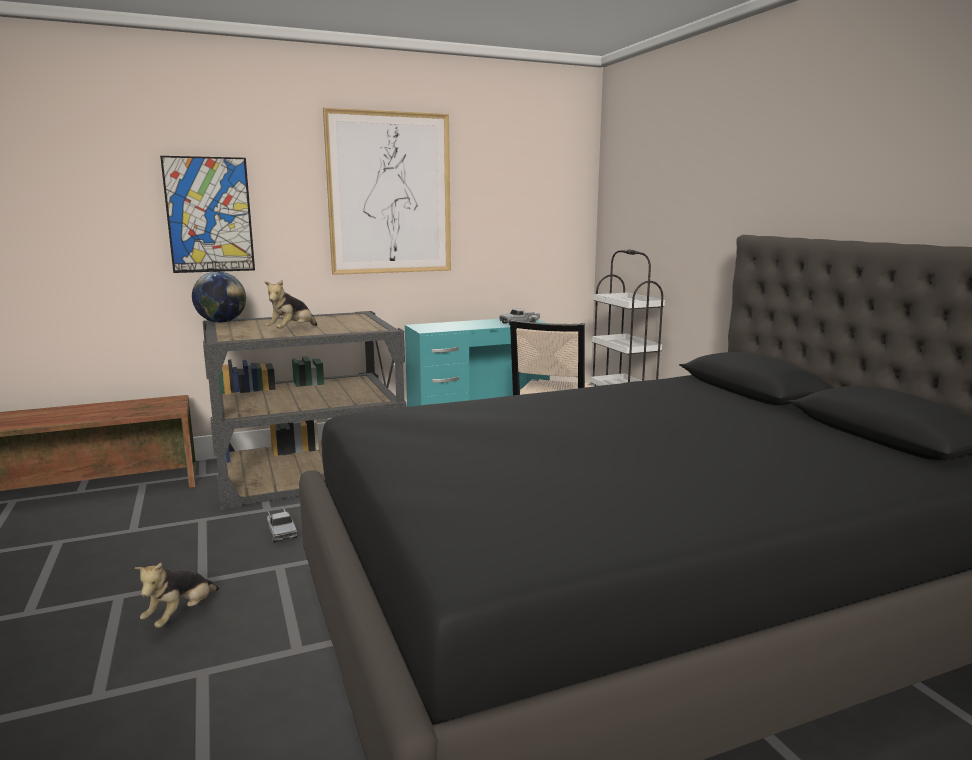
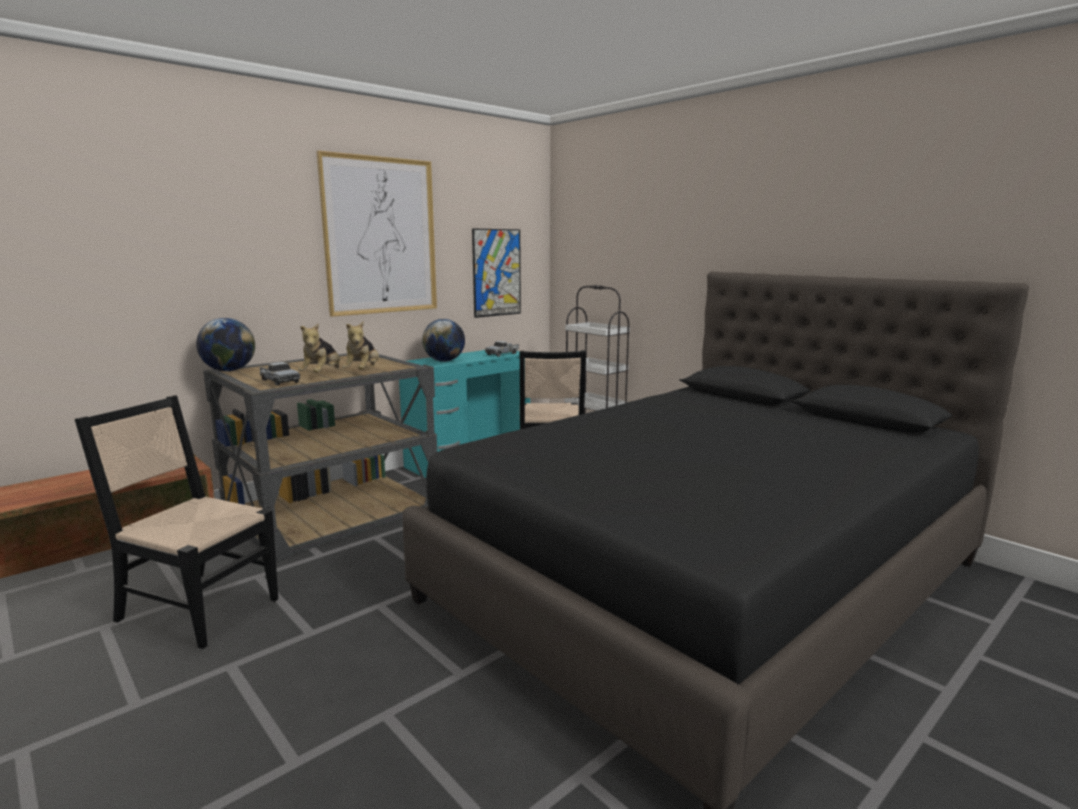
camera: 20 degrees left, 0 degrees up
(135, 541) = (199, 609): none -> chair
(181, 615) = (317, 669): plush toy -> plush toy (363, 371)
(209, 215) = (205, 258): picture -> picture (497, 272)
(281, 532) = (353, 573): toy truck -> toy truck (279, 381)
(449, 327) = (444, 361): none -> globe

